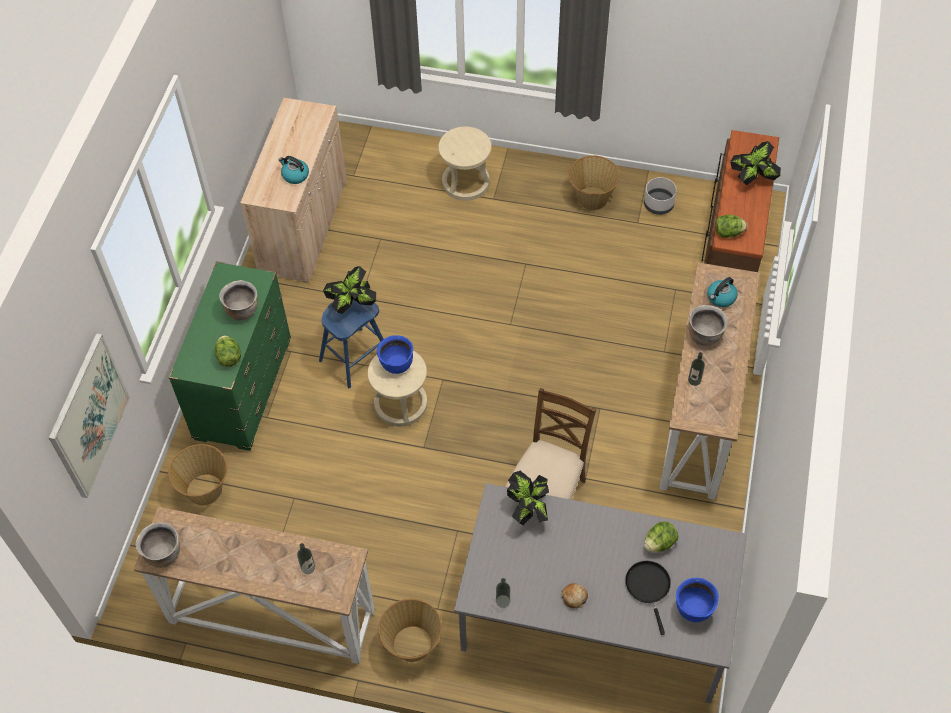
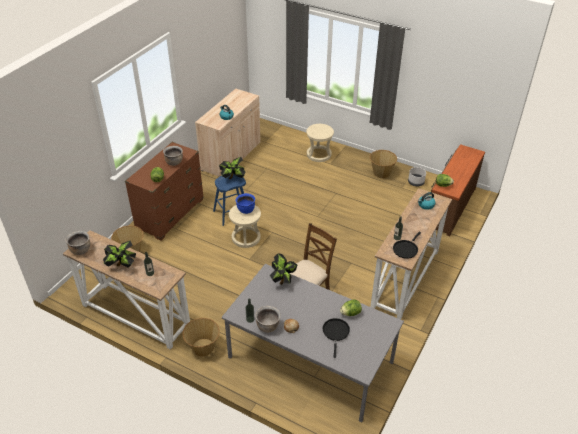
camera: 15 degrees right, 15 degrees down
(88, 416) = (68, 171): picture -> none
(243, 389) = (170, 214): green dresser -> brown dresser
(693, 609) = (358, 350): blue cooking pot -> none
(704, 335) = (410, 219): brown cooking pot -> brown cooking pot (268, 326)
(716, 401) = (406, 249): none -> black frying pan
(752, 180) = (464, 166): potted plant -> potted plant (122, 265)

